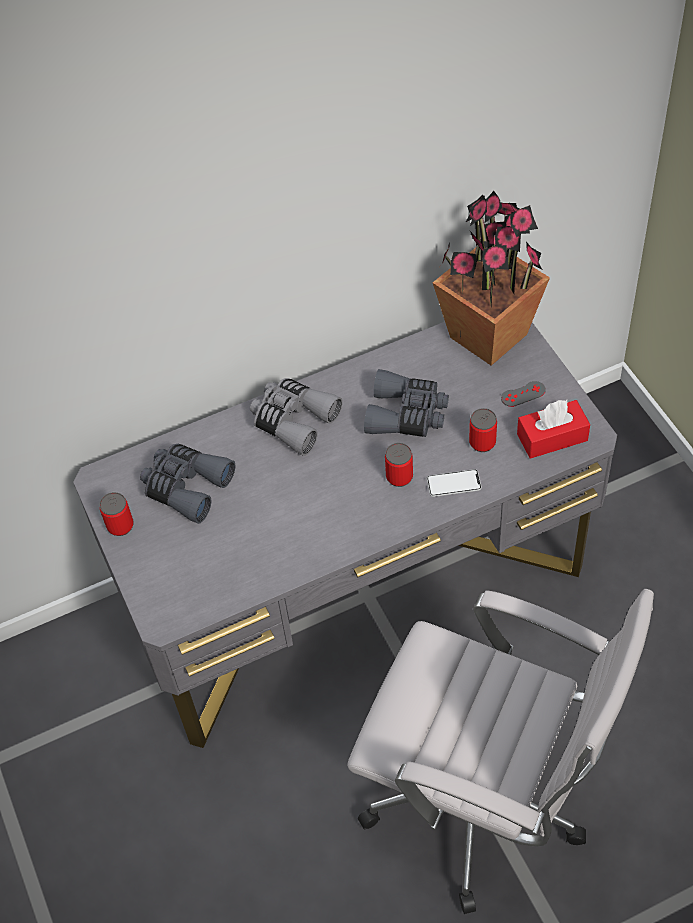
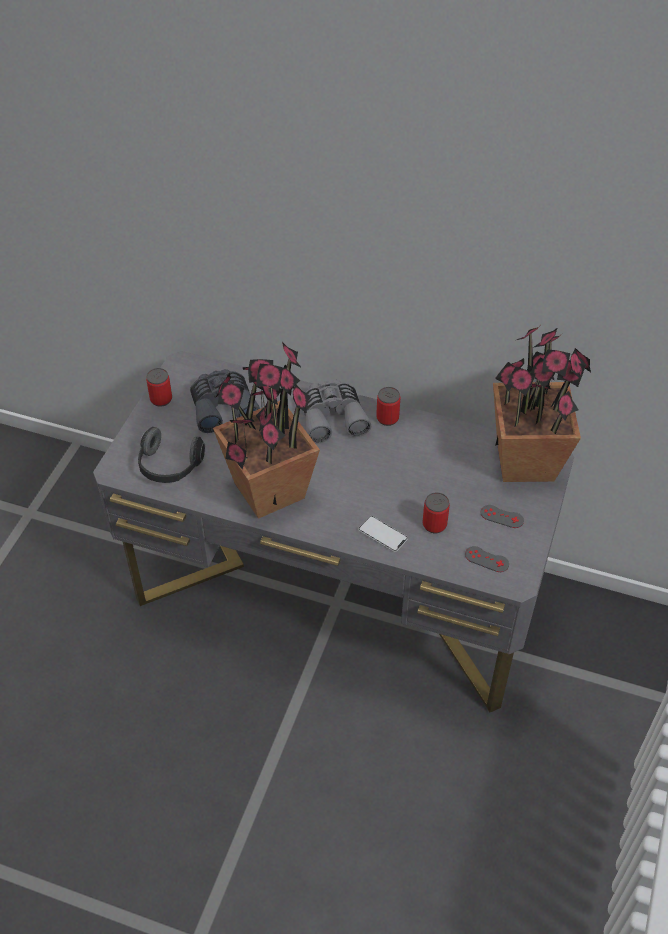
camera: 40 degrees right, 5 degrees down
(207, 578) = (169, 467): none -> headphones
(318, 525) = (268, 490): none -> potted plant
(399, 477) = (354, 502): can -> can (387, 418)
(407, 414) = (407, 469): grey binoculars -> none
(485, 804) = (257, 796): white office chair -> none
(552, 437) = (486, 559): red tissue box -> grey game controller

